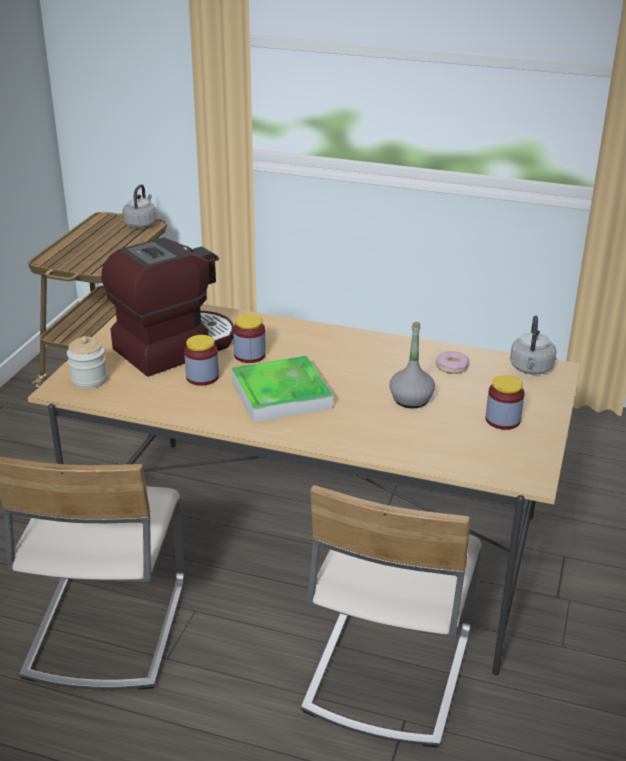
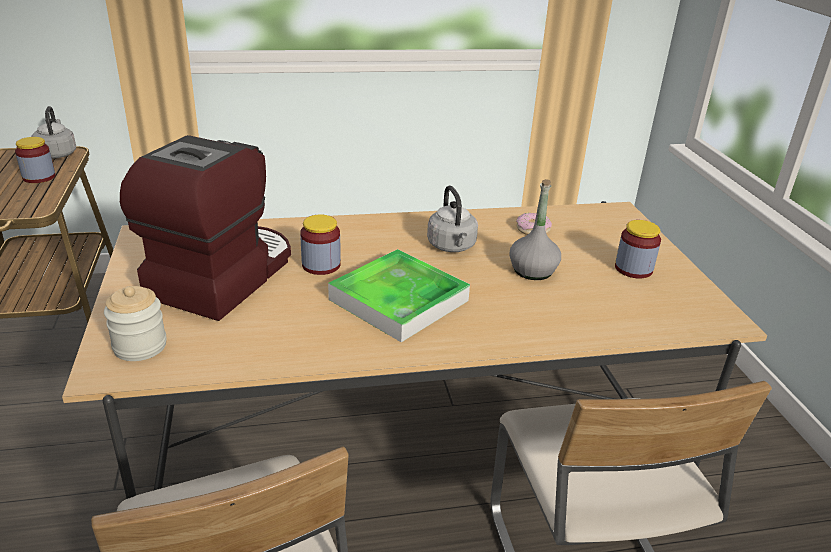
camera: 30 degrees left, 0 degrees up
(202, 377) = (289, 304): jar -> jar (39, 177)
(531, 369) = (599, 215): grey kettle -> grey kettle (452, 247)

